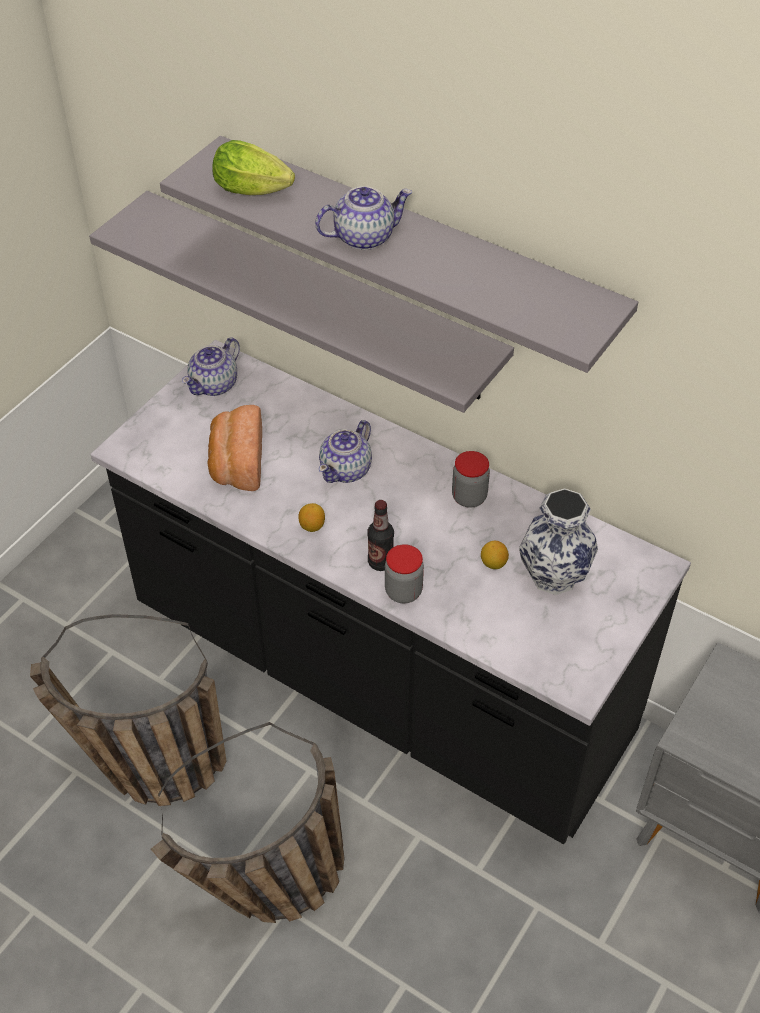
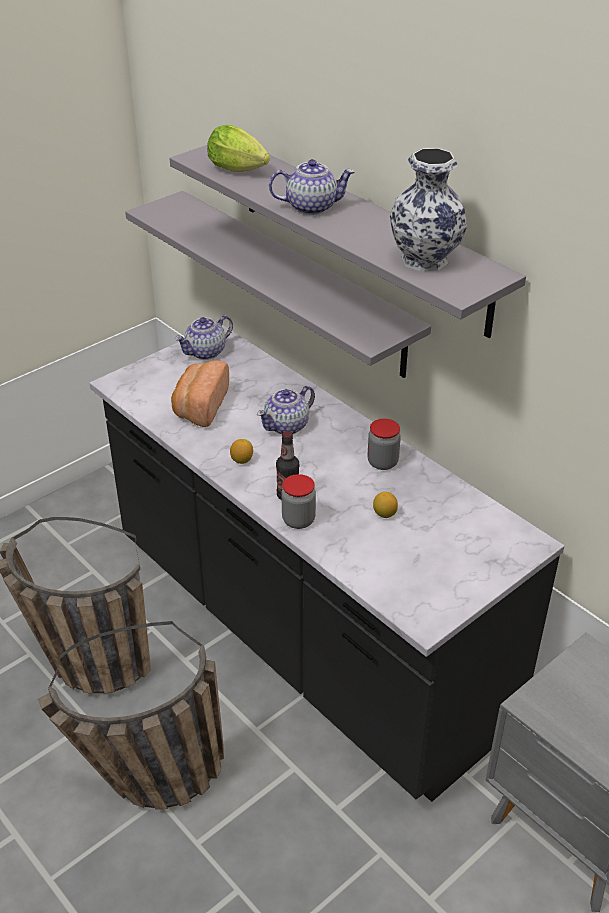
camera: 15 degrees right, 10 degrees down
(554, 574) = (435, 532): vase -> vase (425, 259)

